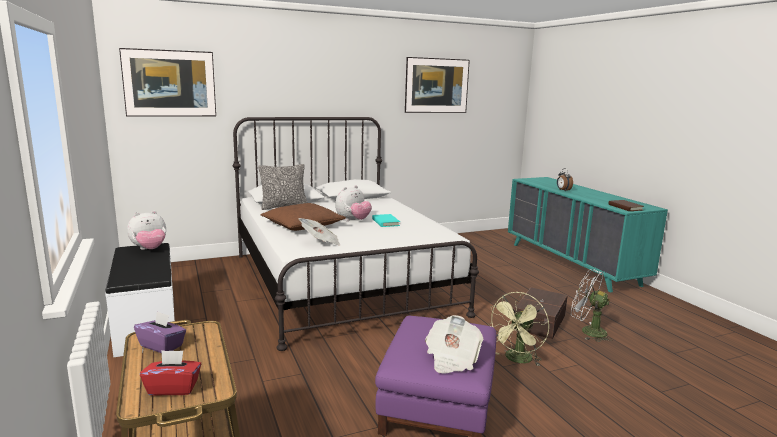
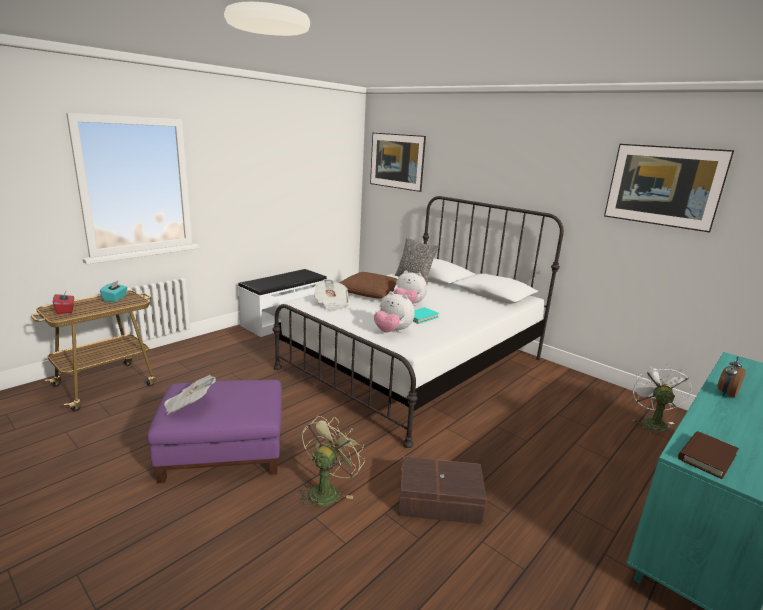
camera: 65 degrees right, 5 degrees up
(149, 249) = (307, 275): plush toy -> plush toy (392, 332)
(162, 345) = (115, 299): purple tissue box -> turquoise tissue box
(517, 360) = (327, 490): green fan -> green fan turned 105 degrees clockwise
(587, 331) = (448, 550): white fan -> white fan (651, 421)

